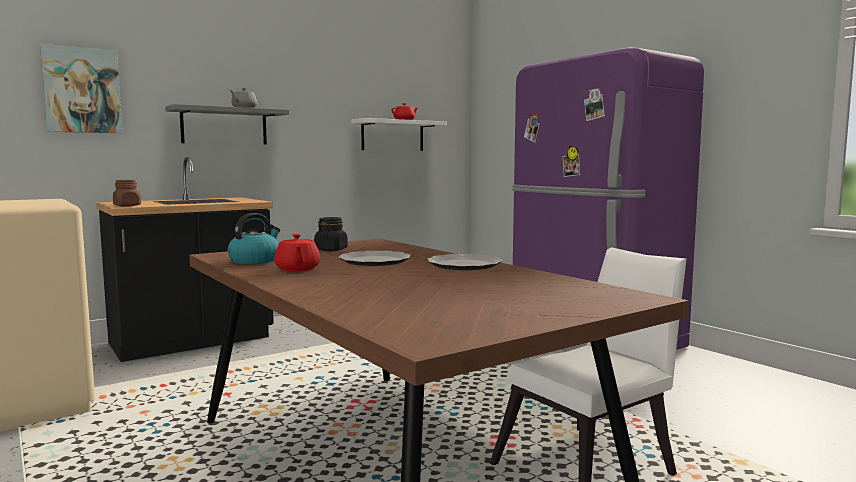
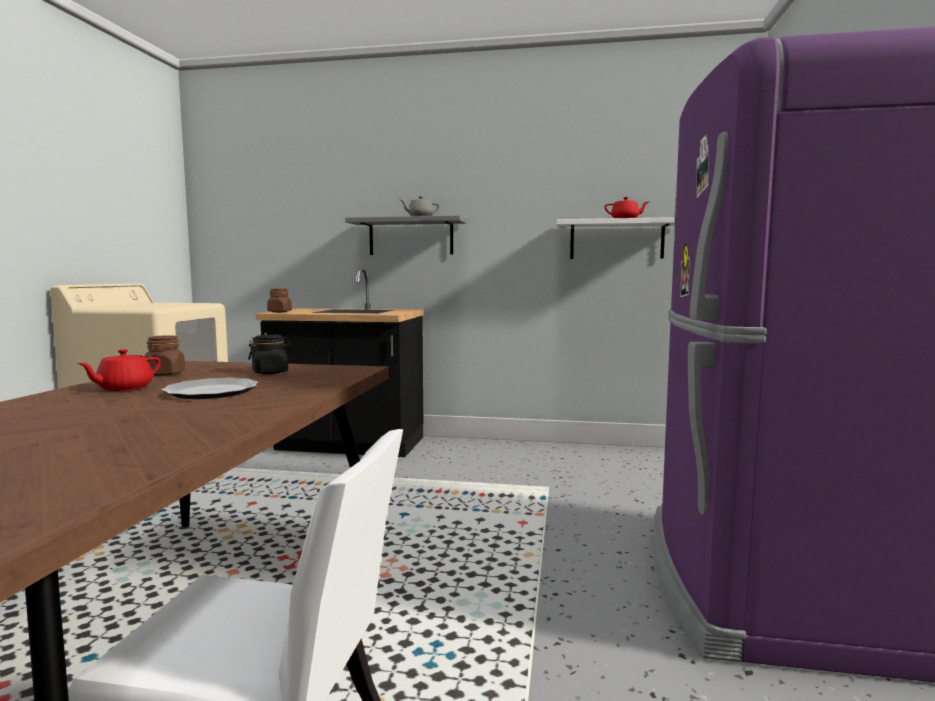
camera: 45 degrees right, 0 degrees up
(82, 90) = (293, 211): picture -> none
(255, 260) = (165, 374): kettle -> brown jar
(464, 265) = (229, 415): plate -> none

